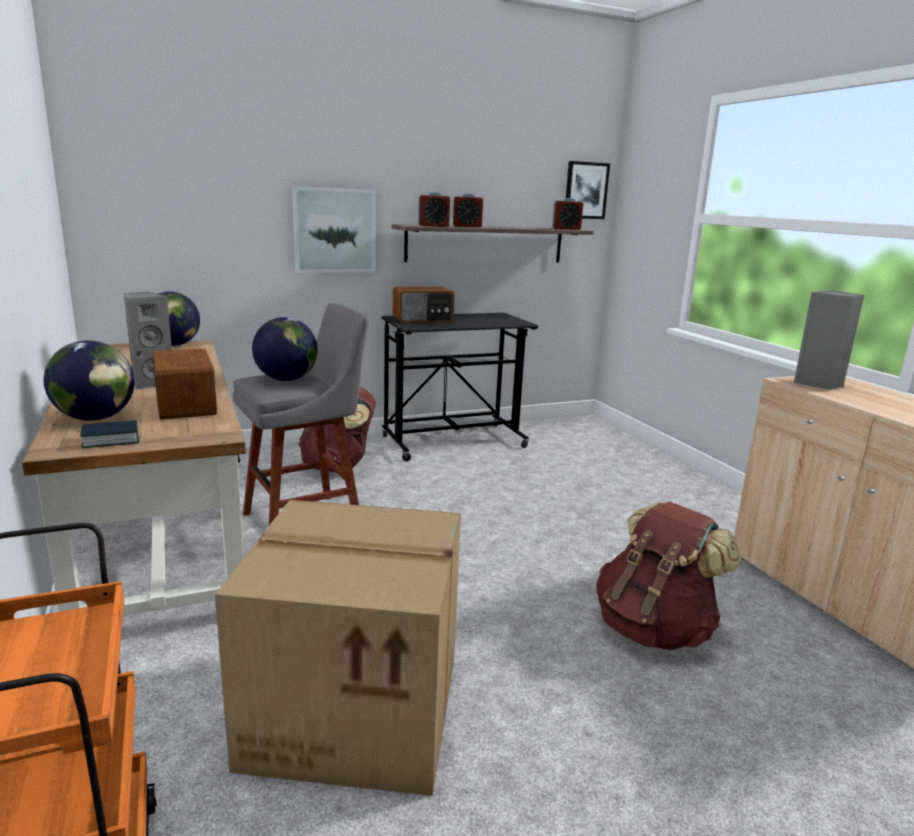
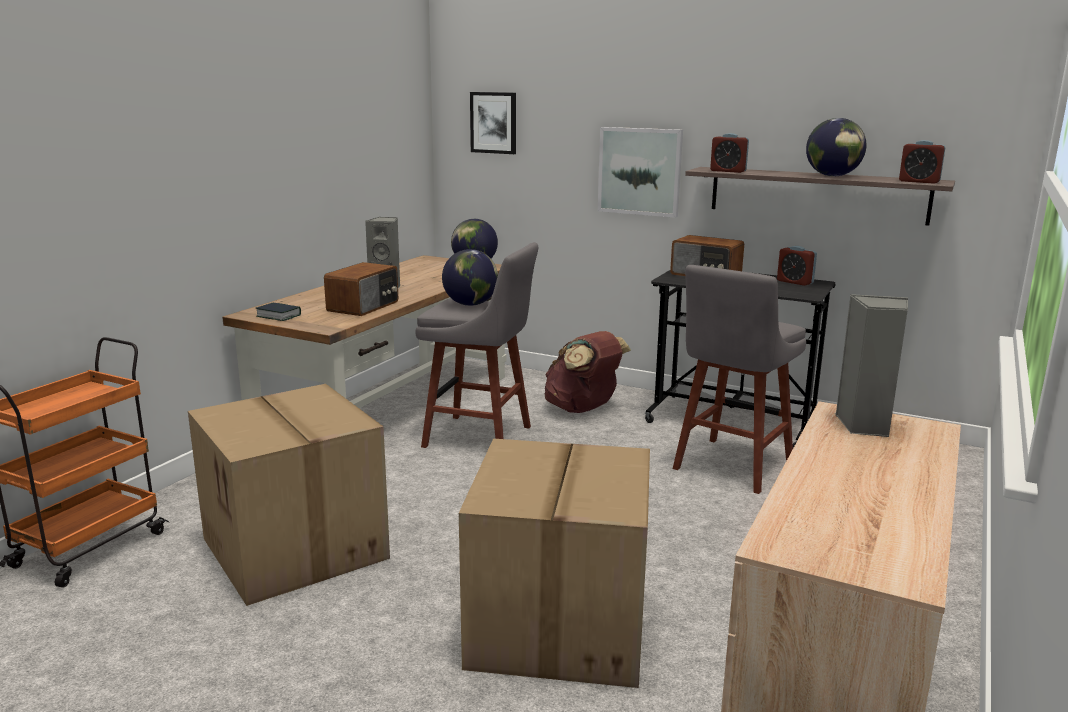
camera: 50 degrees right, 0 degrees up
(95, 418) = (304, 303): globe -> globe (833, 176)
(467, 226) = (775, 173): alarm clock -> alarm clock (795, 282)
(513, 471) = (731, 466): none -> grey stool
(586, 190) = (982, 128): picture -> picture (493, 122)
(654, 629) = (561, 627): brown backpack -> cardboard box

